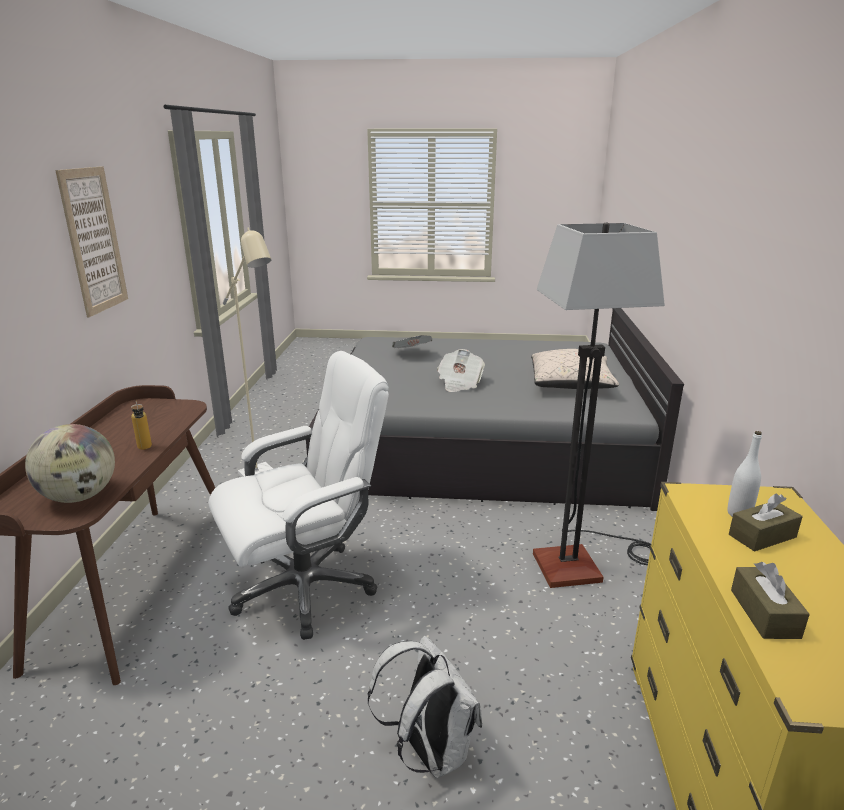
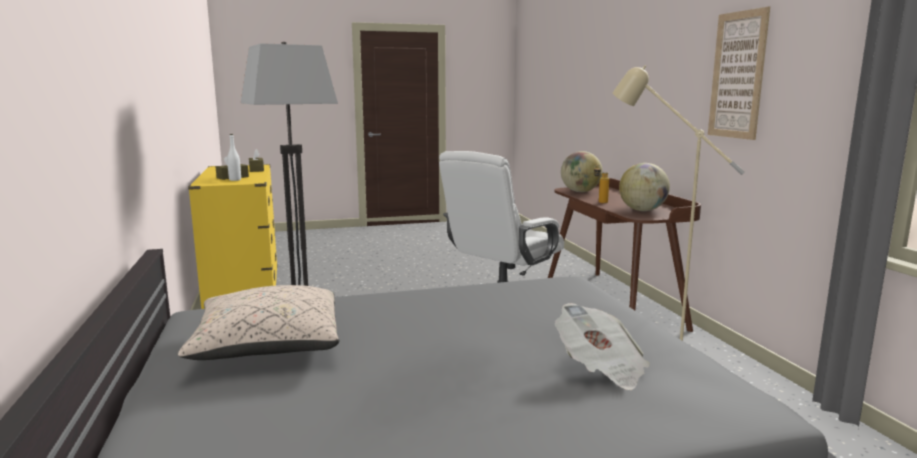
camera: 160 degrees right, 10 degrees down
(153, 418) = (642, 210): none -> globe
(429, 751) = (384, 284): white backpack -> none
(459, 383) = (453, 322): newspaper -> none

